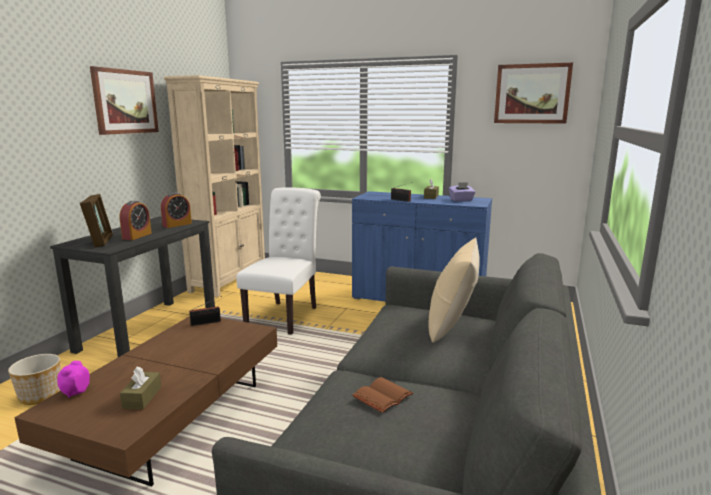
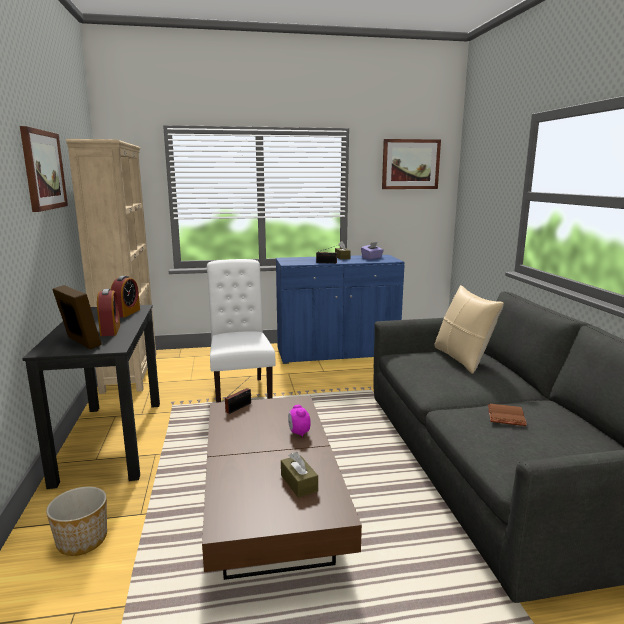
camera: 30 degrees left, 0 degrees up
(75, 392) = (224, 502): alarm clock -> alarm clock (298, 432)

